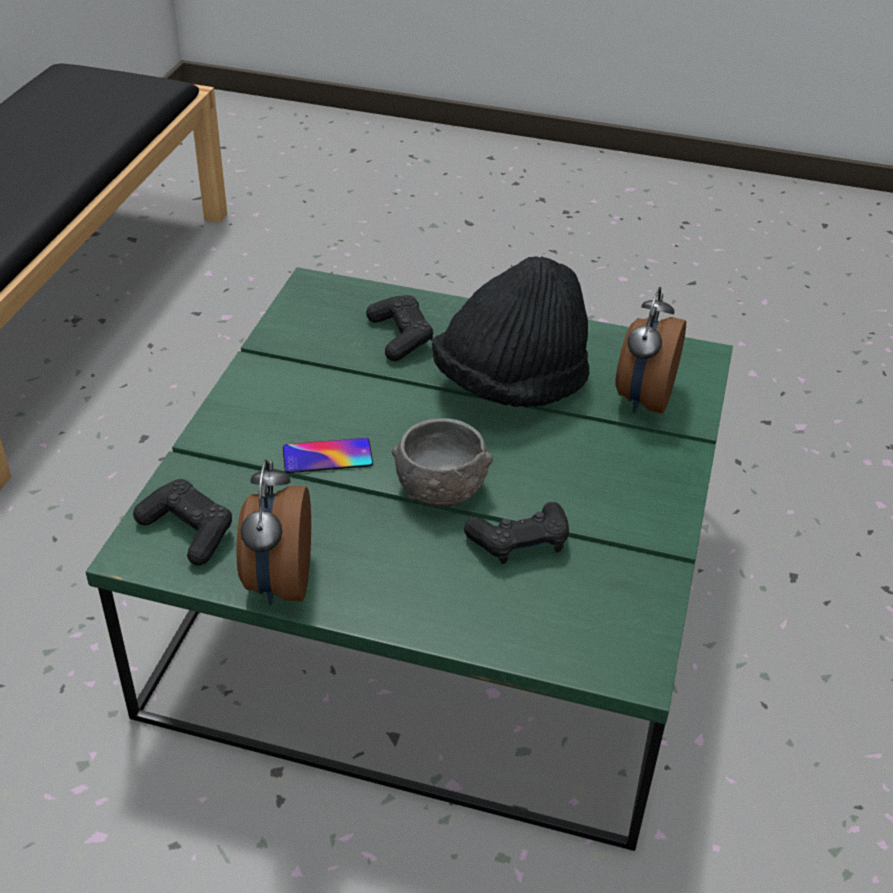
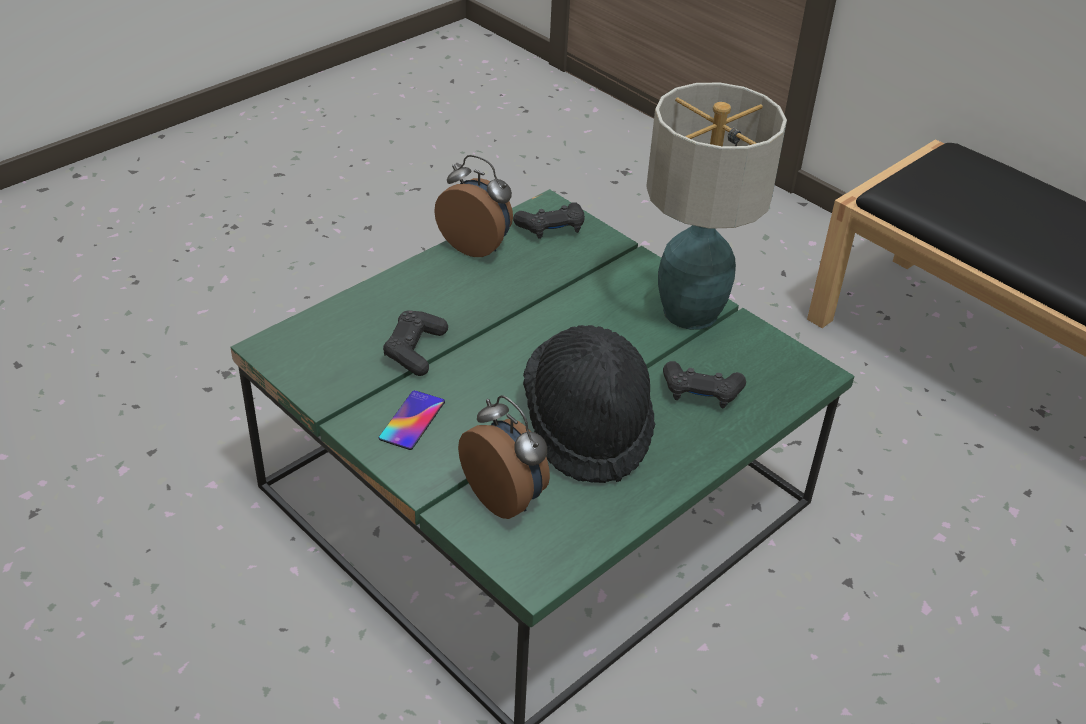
camera: 120 degrees right, 0 degrees up
(278, 374) = (692, 312): none -> table lamp
(327, 456) = (576, 302): phone -> phone (412, 420)
(441, 488) = (499, 338): grey bowl -> none

